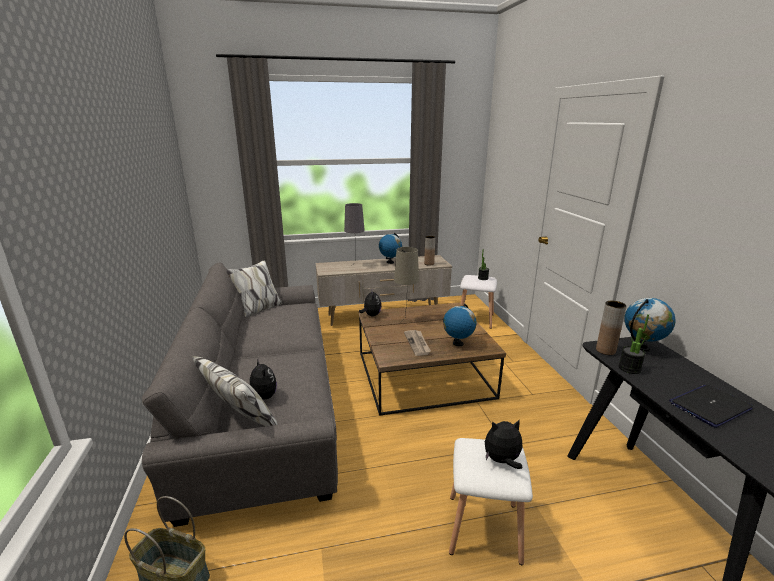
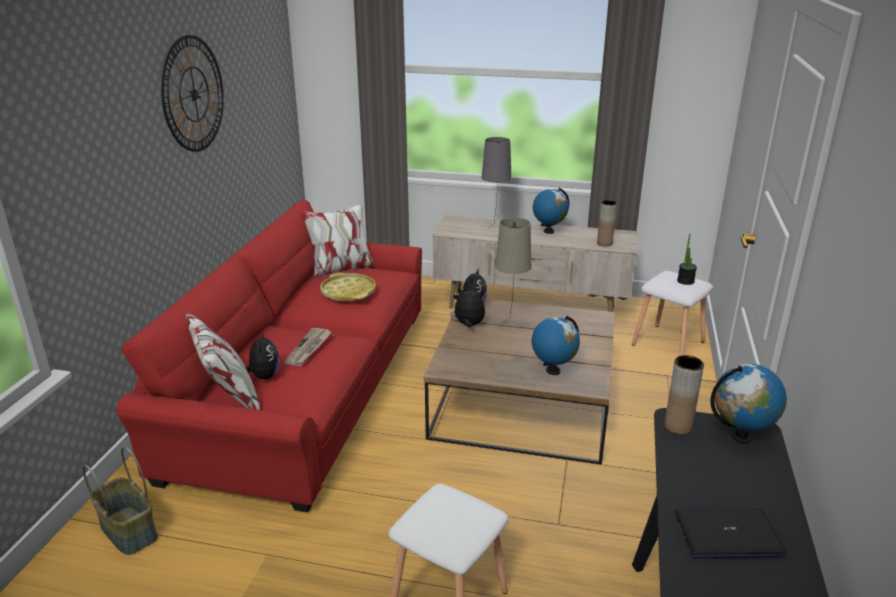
camera: 25 degrees right, 5 degrees up
(135, 177) = (194, 94): none -> wall clock
(264, 403) = (307, 387): grey sofa -> red sofa
(281, 323) = (348, 292): none -> yellow tray
(417, 343) = (498, 358): newspaper -> newspaper (308, 348)
(502, 461) = (459, 521): plush toy -> plush toy (468, 325)
(629, 368) = (679, 457): potted plant -> none

